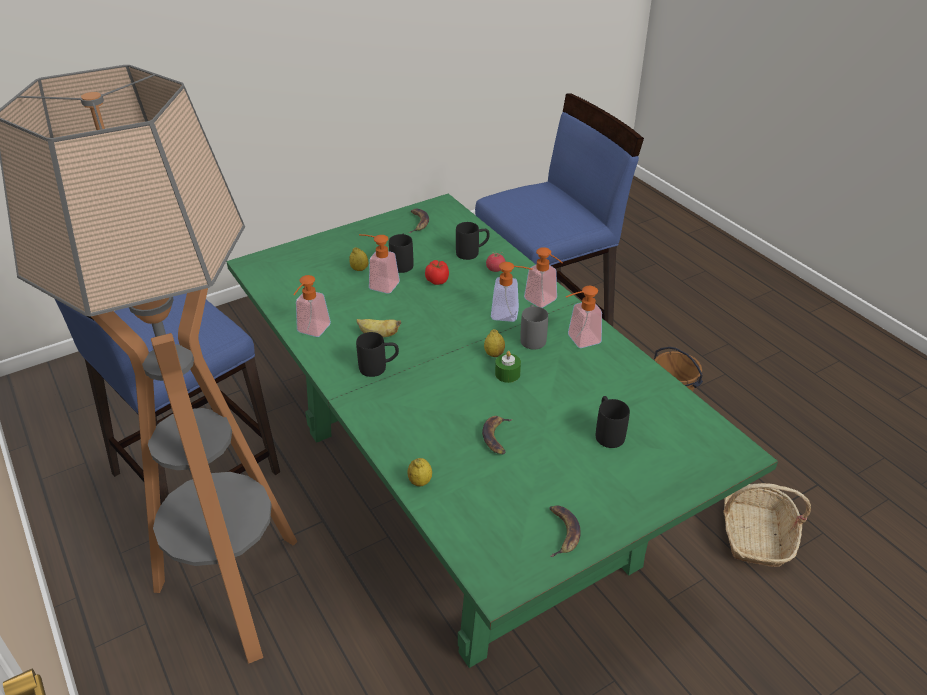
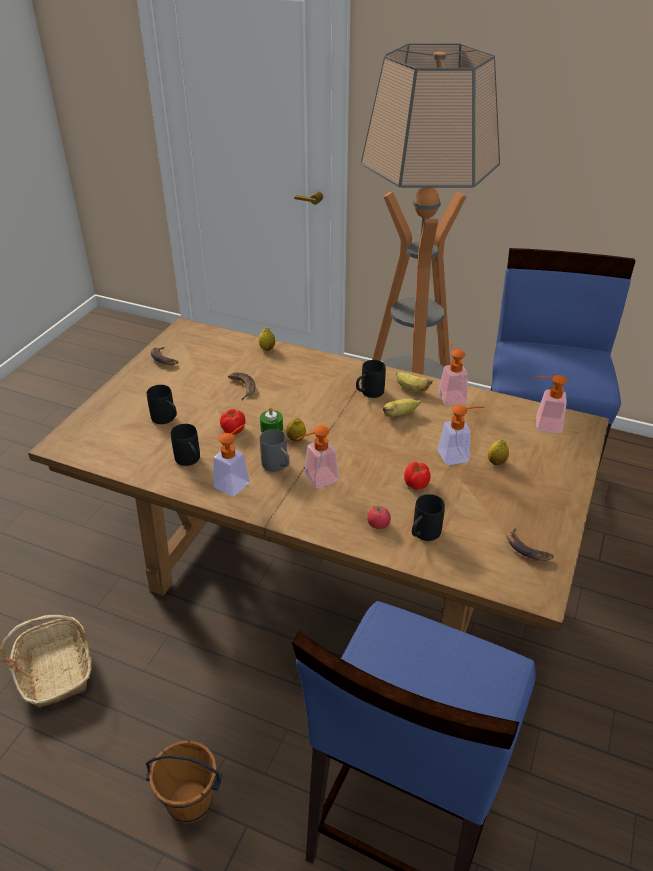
camera: 145 degrees right, 0 degrees up
(335, 353) = (411, 389): none -> banana
(402, 263) = (470, 487): black mug -> black mug (190, 461)
(461, 493) = (328, 573): green dining table -> brown dining table
(544, 302) = (297, 508): soap dispenser -> soap dispenser (542, 424)
(544, 389) = (234, 429): none -> tomato

